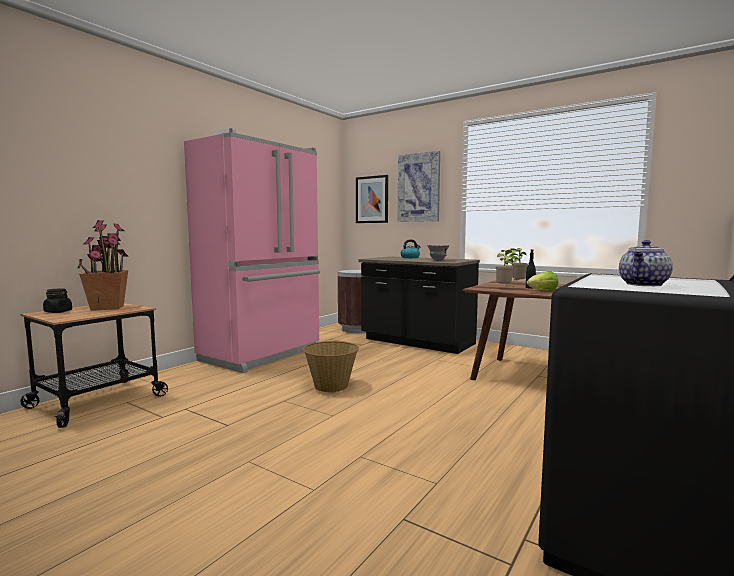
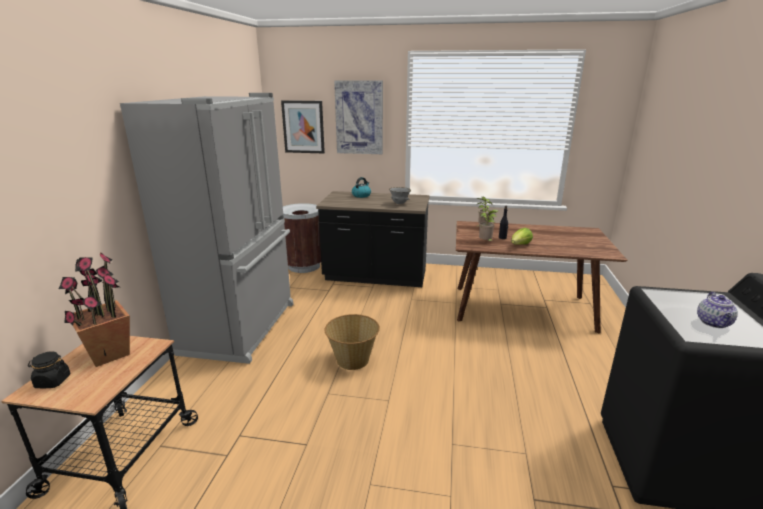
camera: 25 degrees left, 15 degrees up
(263, 354) = (242, 327): pink fridge -> grey fridge

